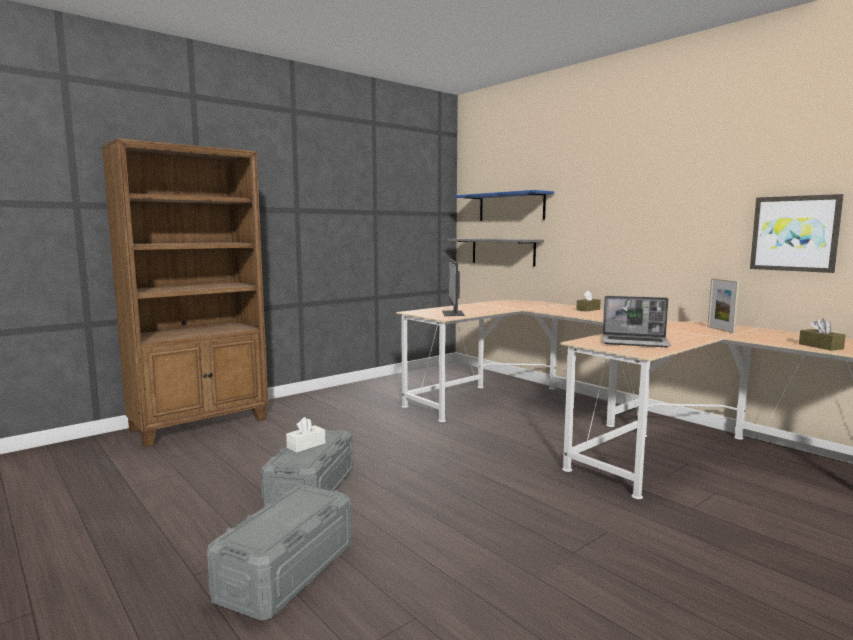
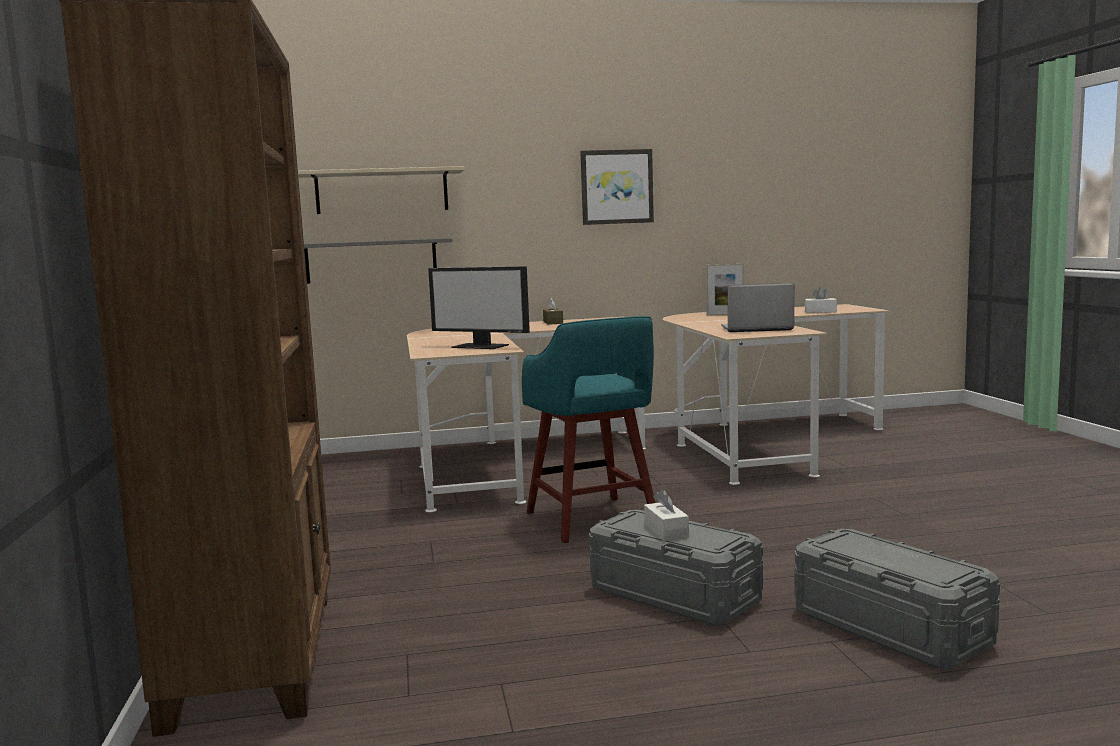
camera: 60 degrees left, 0 degrees up
(427, 444) = (592, 520): none -> turquoise stool
(511, 207) = (382, 191): blue shelf -> beige shelf
(635, 342) = (755, 329): laptop -> laptop turned 135 degrees counterclockwise
(794, 233) = (744, 217): picture -> picture (616, 187)
(820, 346) = (820, 312): brown tissue box -> white tissue box

